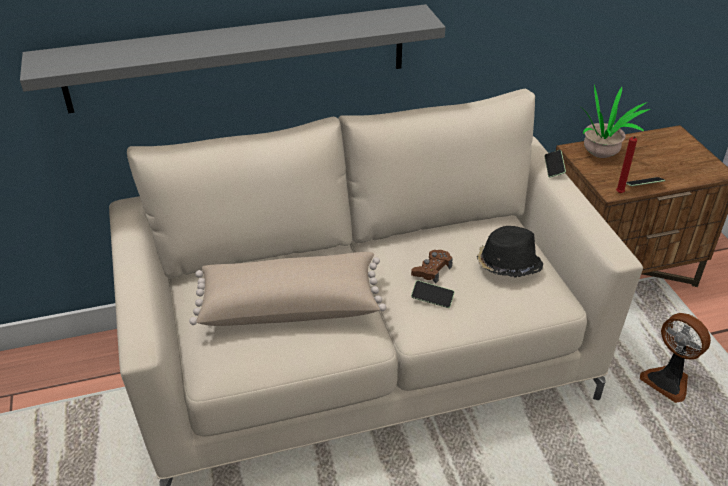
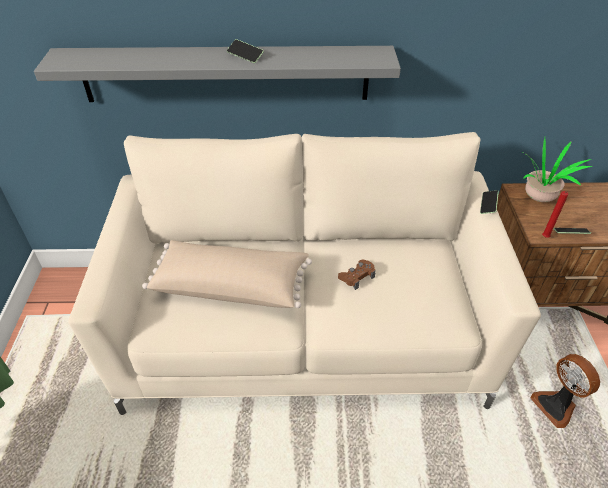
camera: 15 degrees right, 5 degrees up
(432, 298) = (348, 302): phone -> phone (245, 56)
(507, 265) = (423, 285): black hat -> none

